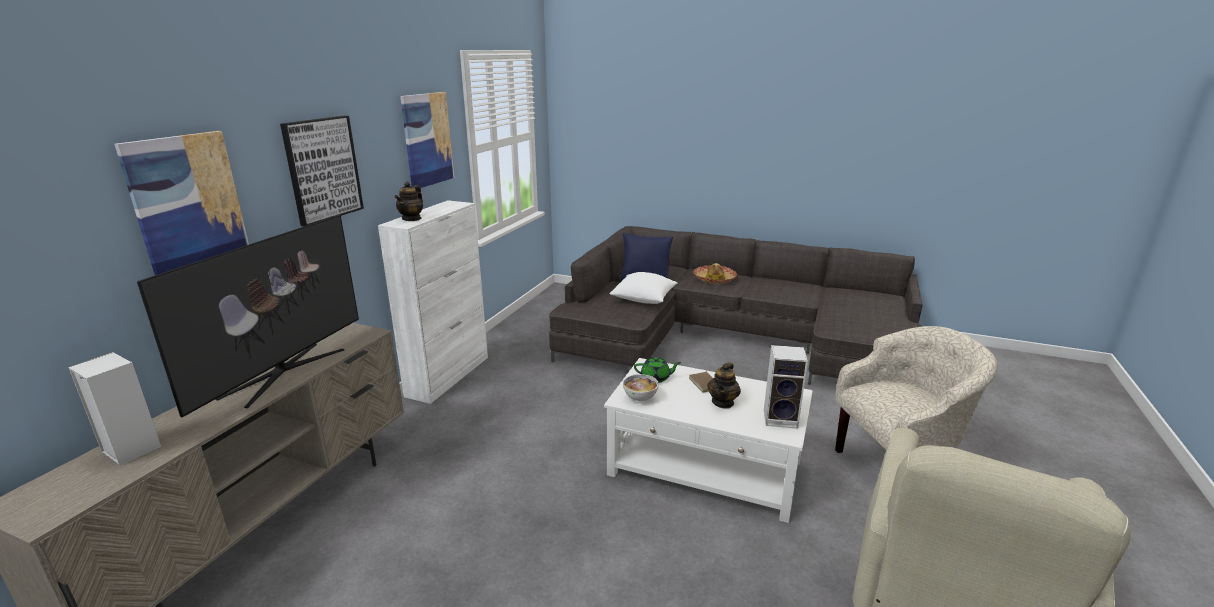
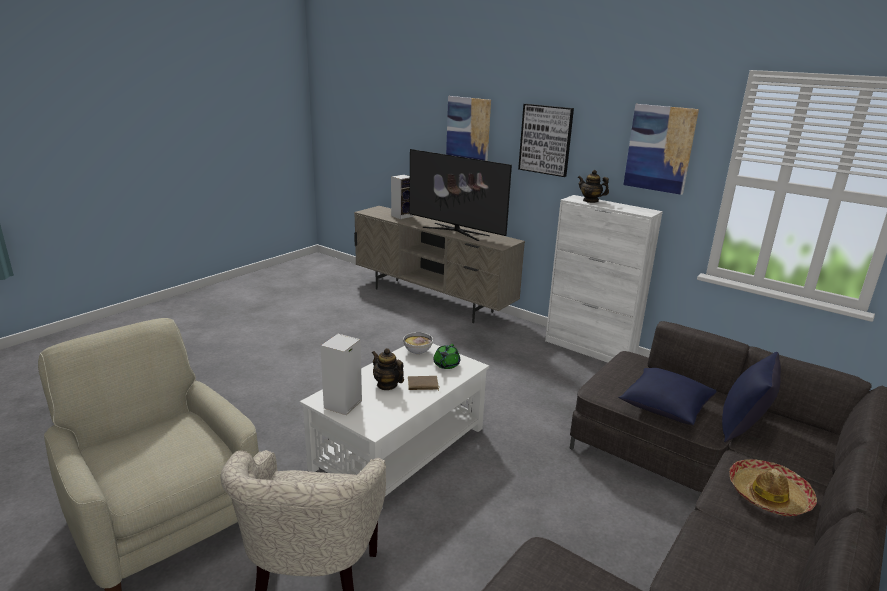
camera: 105 degrees right, 0 degrees up
(643, 299) = (664, 408): white pillow -> blue pillow

